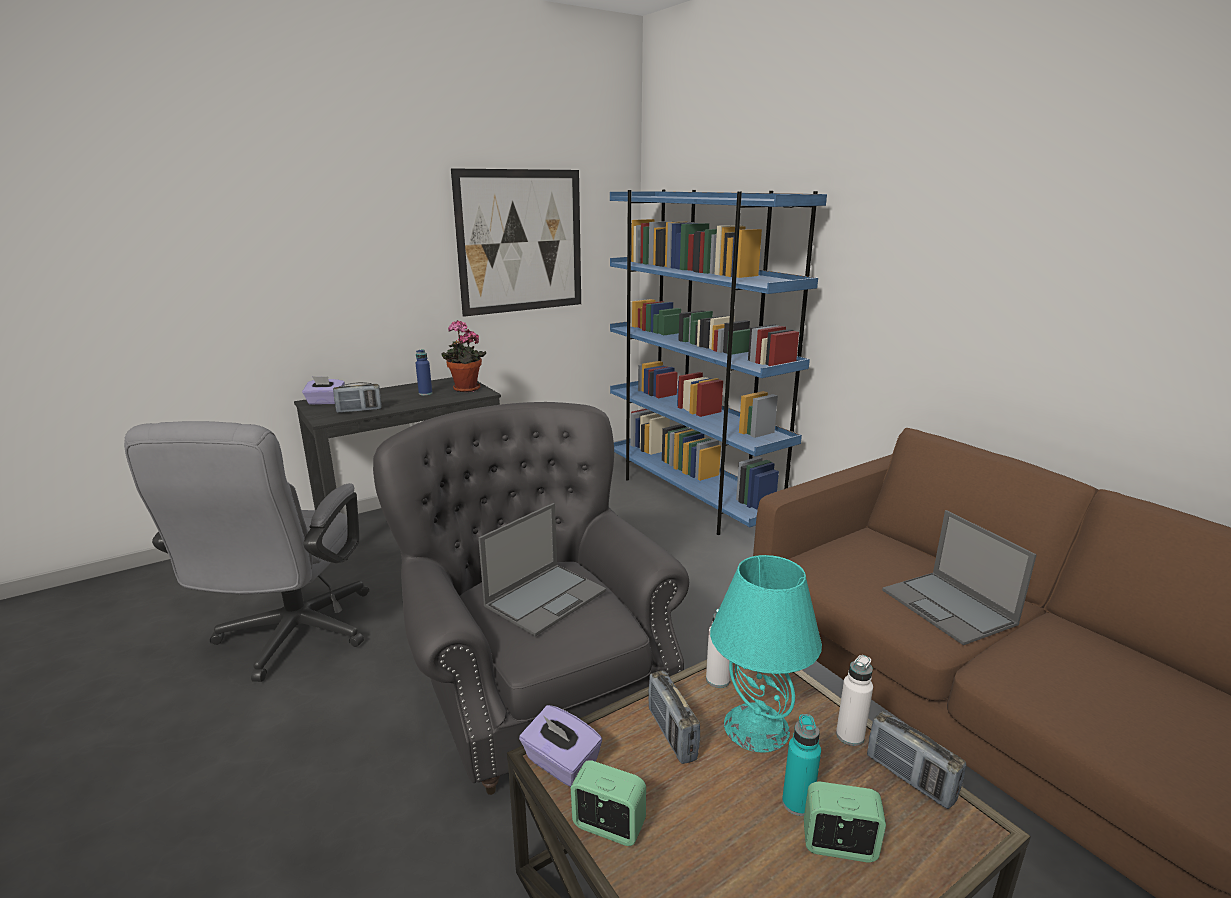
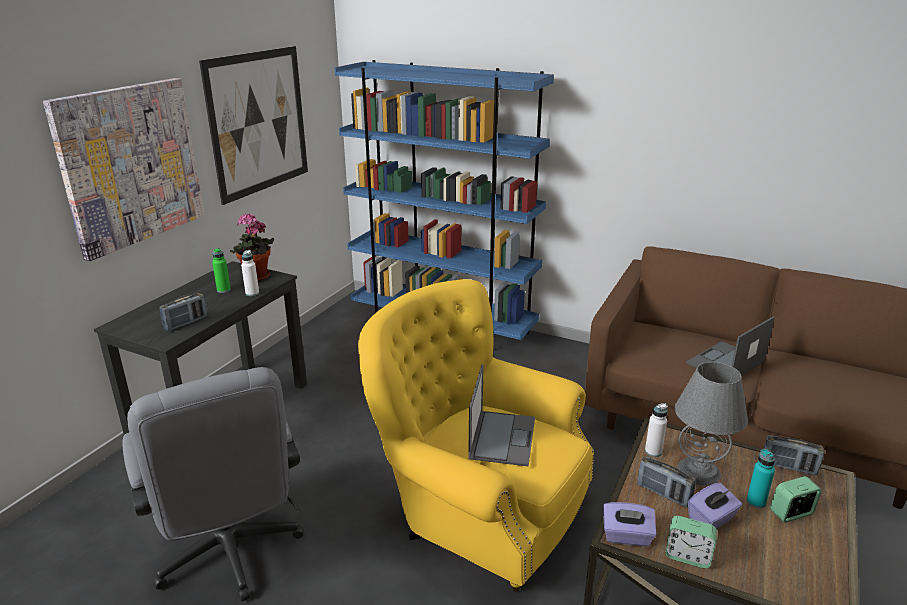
camera: 30 degrees left, 5 degrees up
(325, 402) = (133, 322): purple tissue box -> purple tissue box (712, 519)
(357, 257) = (131, 165): none -> picture
(425, 393) = (223, 290): blue bottle -> green bottle
(538, 691) = (478, 512): grey armchair -> yellow armchair
(608, 826) = (687, 556): alarm clock -> alarm clock turned 150 degrees counterclockwise
(755, 727) = (698, 471): turquoise table lamp -> grey table lamp
(850, 736) = (744, 456): white bottle -> white bottle (252, 293)
(949, 608) = (725, 363): laptop -> laptop turned 105 degrees clockwise

